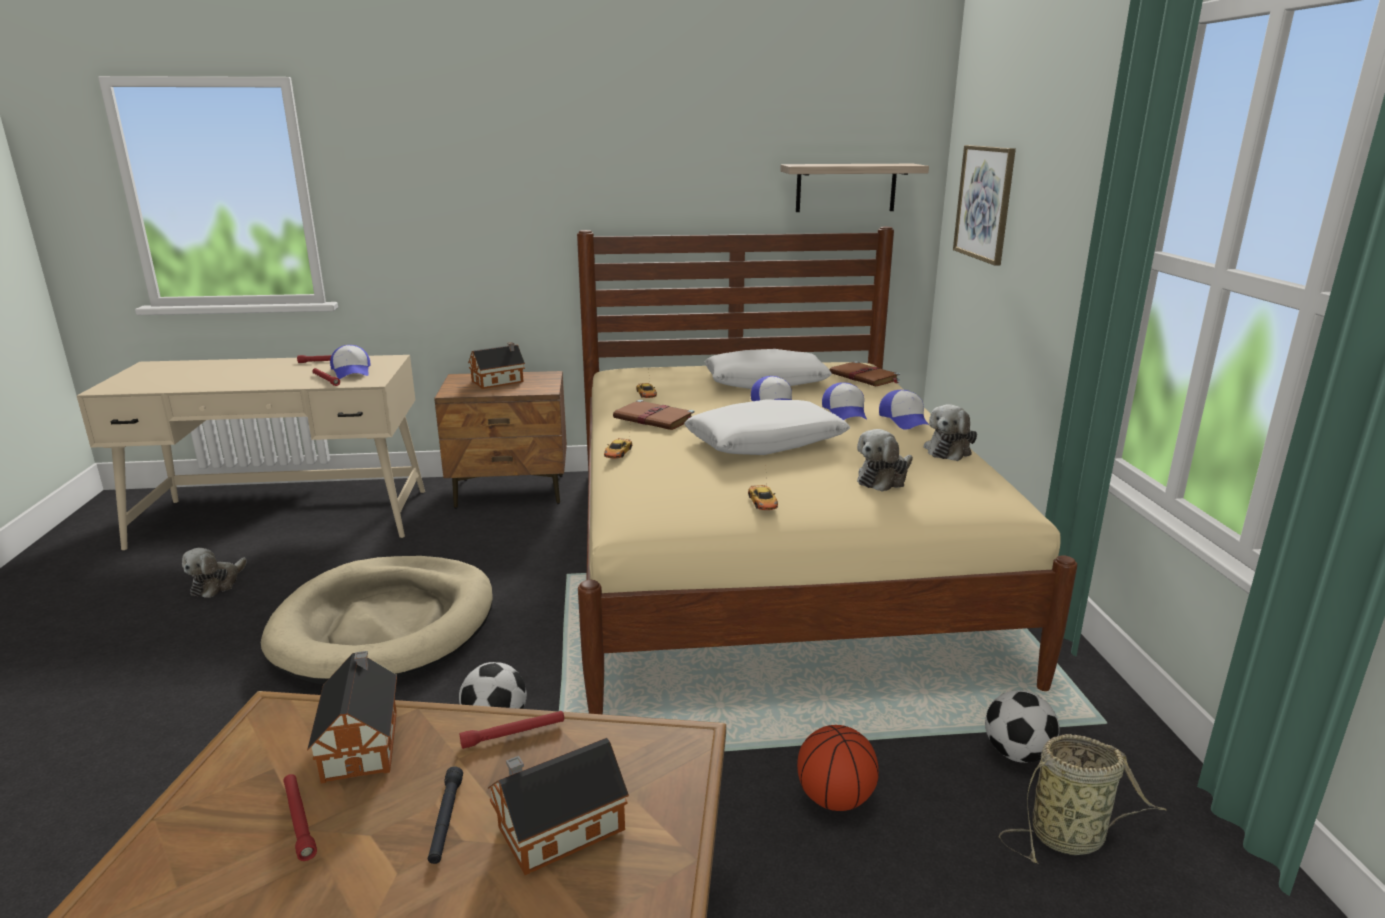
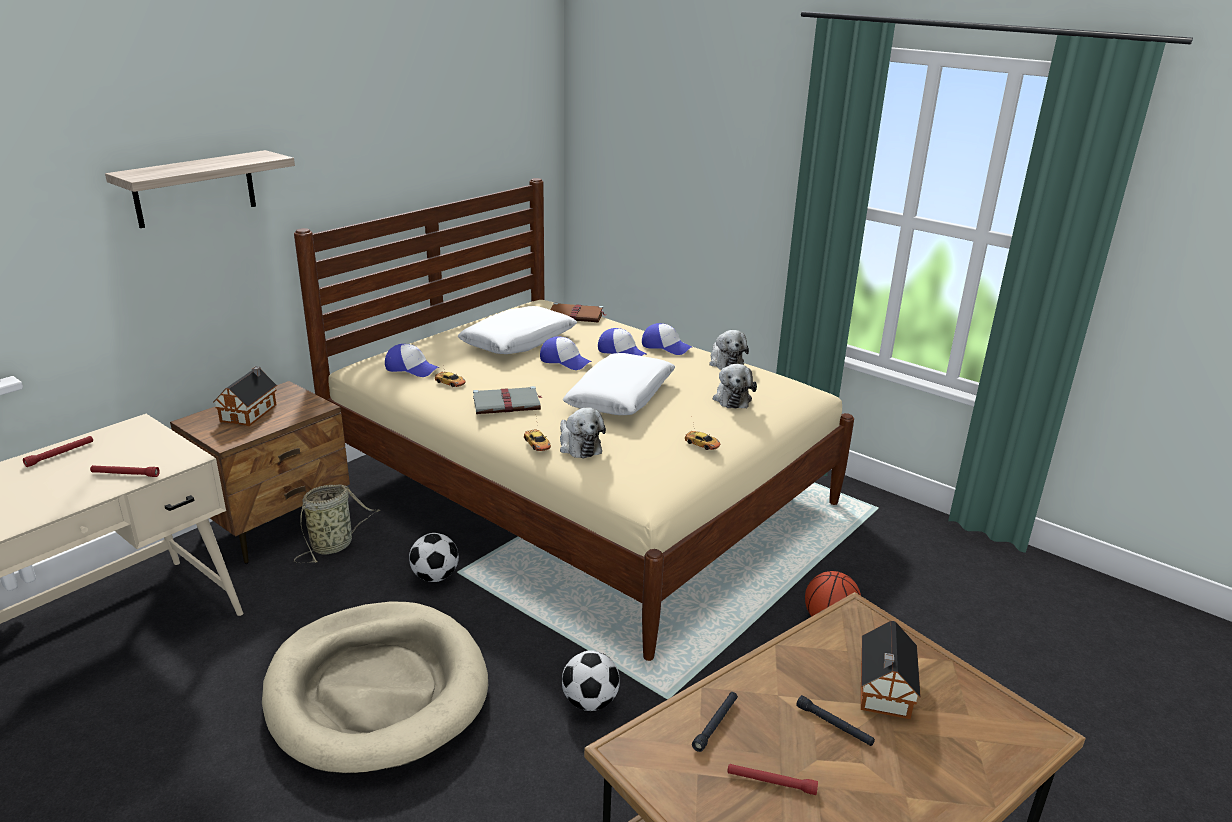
camera: 45 degrees left, 5 degrees up
(217, 584) = (113, 759): plush toy -> plush toy (579, 445)
(352, 371) = (131, 454): cap -> cap (411, 368)
(362, 742) = (715, 724): toy house -> black flashlight
(513, 734) = (780, 664): red flashlight -> none
(655, 419) = (507, 403): brown book -> grey book
(846, 187) = (501, 148): shelf -> shelf (195, 189)
(984, 203) = (631, 155): picture -> none
(1017, 754) = (866, 547): football -> football (435, 577)
(1071, 836) = (934, 575): basket -> basket (334, 545)

